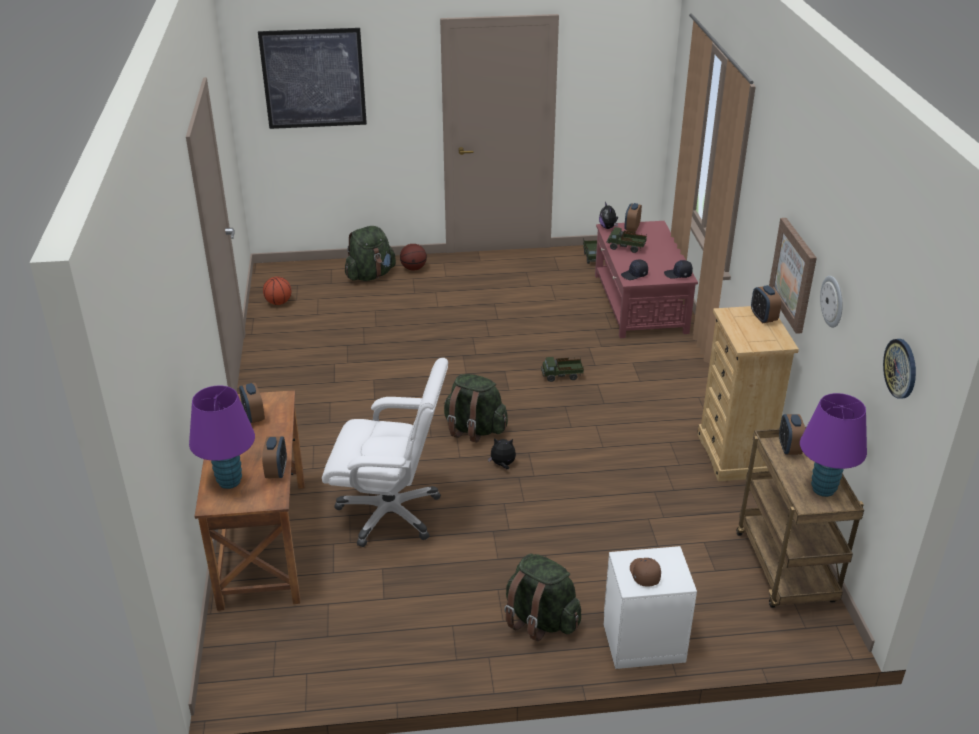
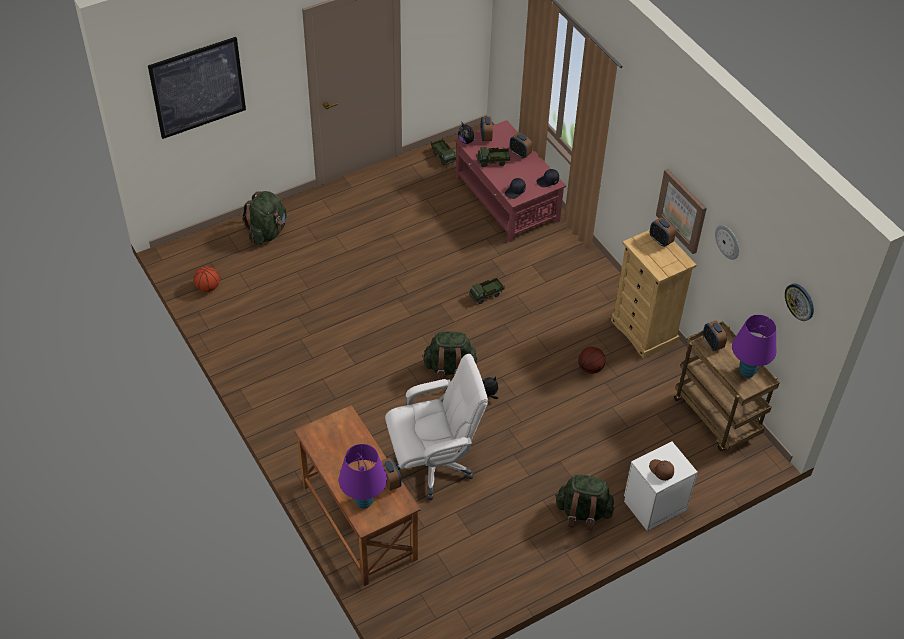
camera: 25 degrees left, 15 degrees up
(254, 416) = (339, 439): alarm clock -> alarm clock (520, 153)
(413, 268) = (300, 213): basketball -> basketball (590, 368)

